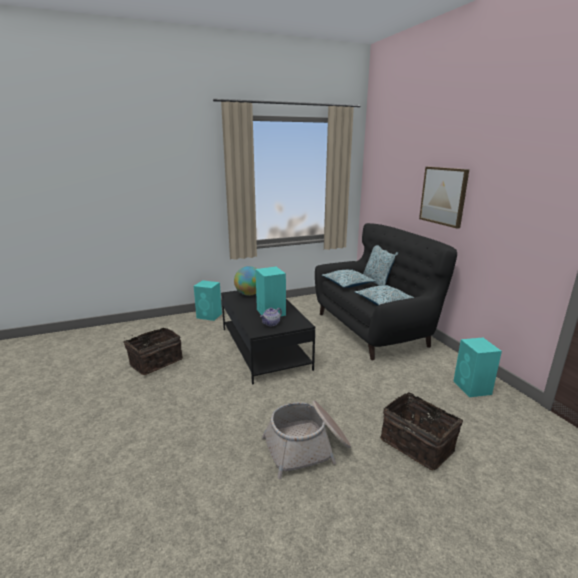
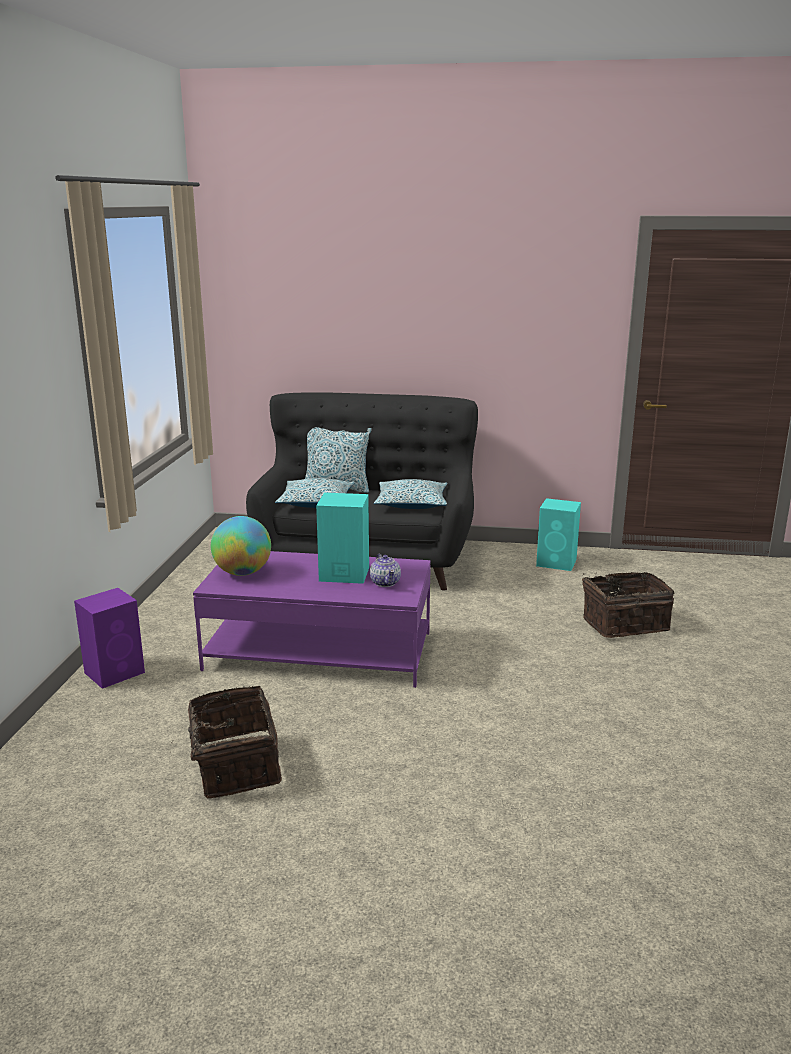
camera: 60 degrees left, 0 degrees up
(210, 316) = (116, 672): turquoise speaker -> purple speaker
(264, 348) = (320, 651): black coffee table -> purple coffee table
(307, 448) = (587, 686): basket -> none
(443, 196) = (418, 330): picture -> none

